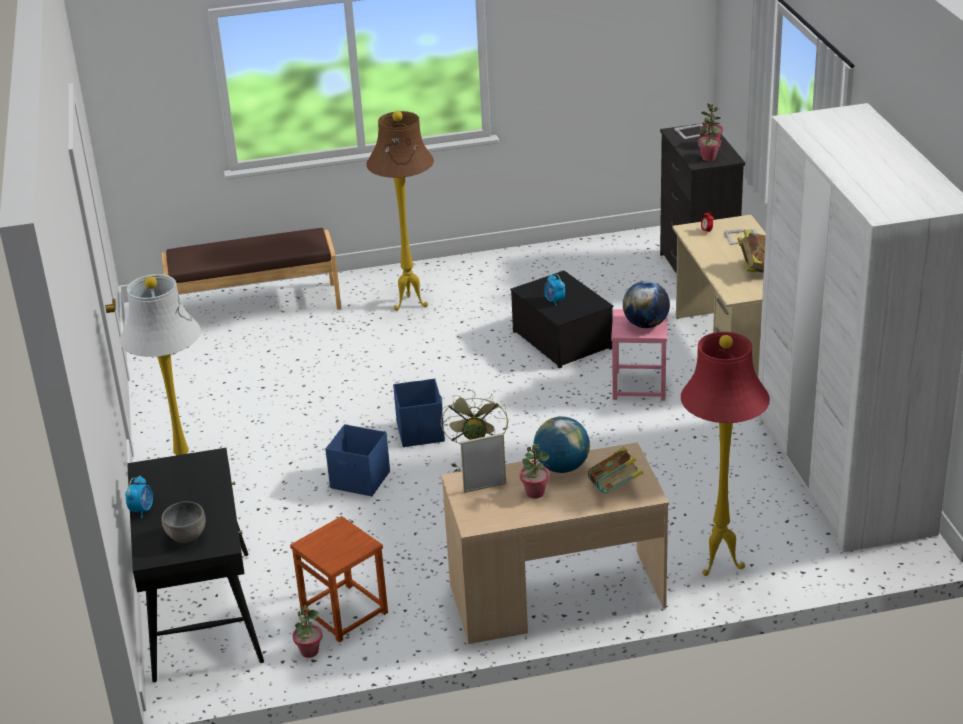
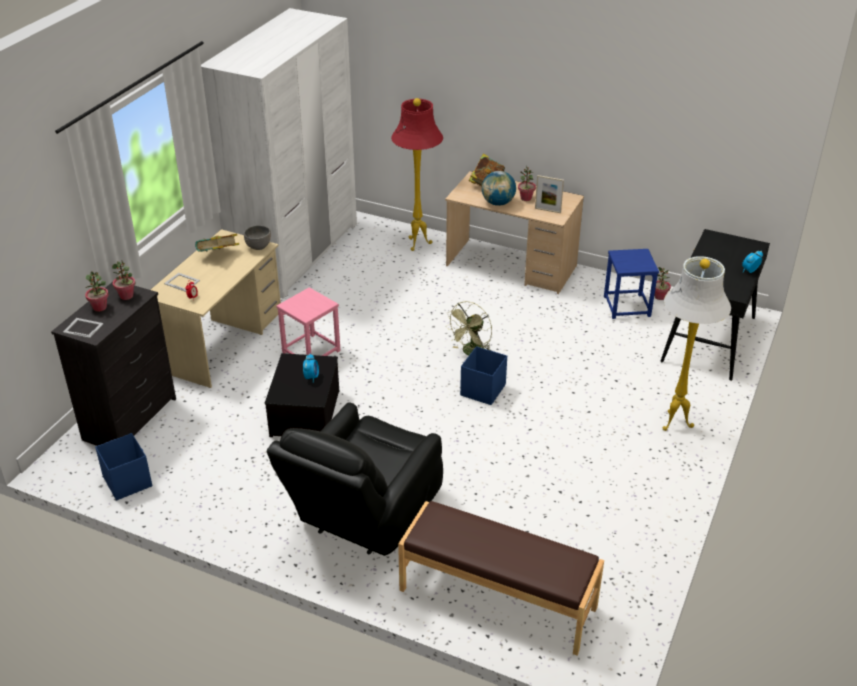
camera: 145 degrees left, 5 degrees up
(186, 537) = (730, 247): grey bowl -> grey bowl (258, 247)
(345, 612) = (626, 306): brown stool -> blue stool
(361, 480) = (553, 375): blue storage box -> blue storage box (127, 481)
(411, 304) = (364, 517): brown floor lamp -> black armchair
(646, 324) = (306, 301): globe -> none

